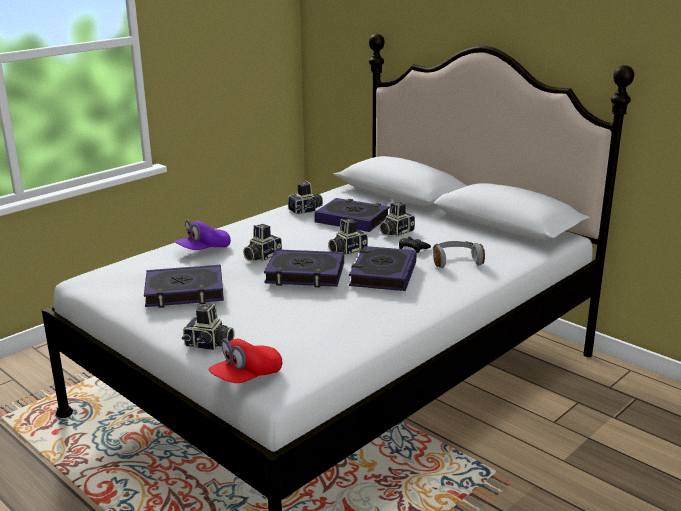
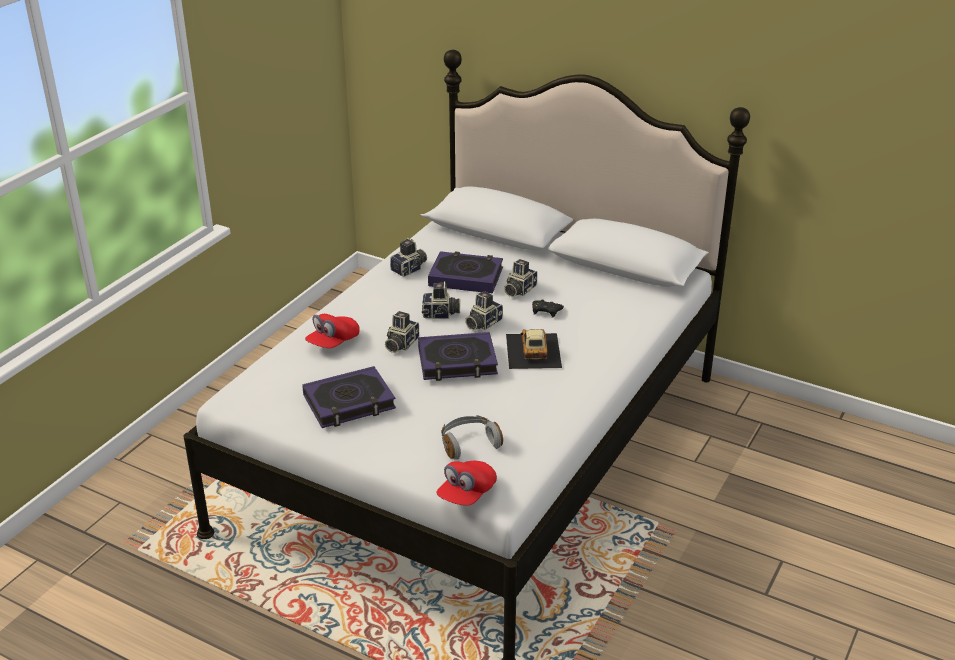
camera: 15 degrees left, 10 degrees up
(203, 250) = (333, 342): purple cap -> red cap
(209, 345) = (411, 463): camera -> camera (441, 314)
(383, 274) = (533, 350): book -> toy car
(456, 261) = (595, 323): grey headphones -> grey headphones (469, 443)

